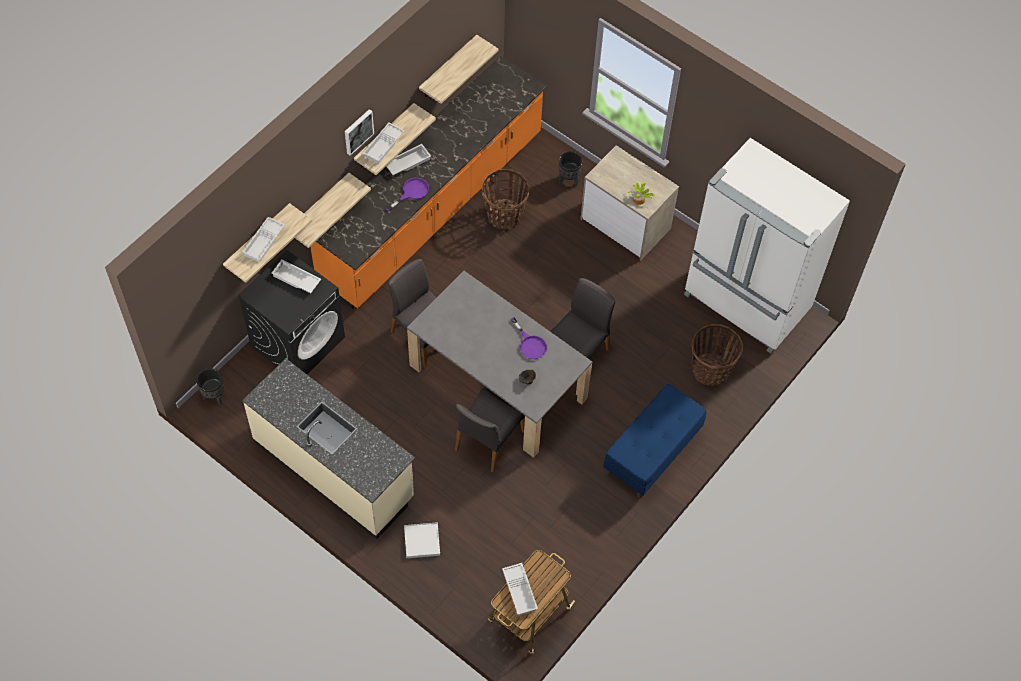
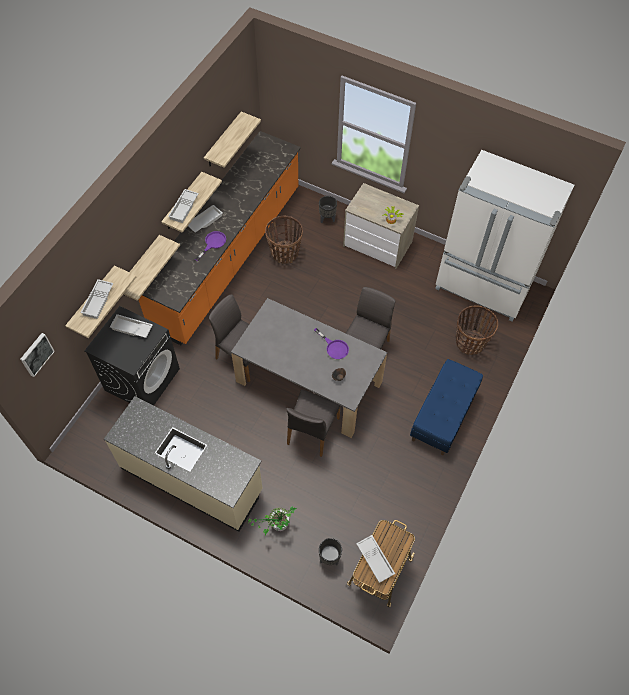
camera: 10 degrees left, 0 degrees up
(214, 396) = (81, 437): black planter -> black planter (329, 558)
(358, 131) = (161, 197): picture -> picture (36, 354)
(422, 541) = (276, 526): white tray -> potted plant

